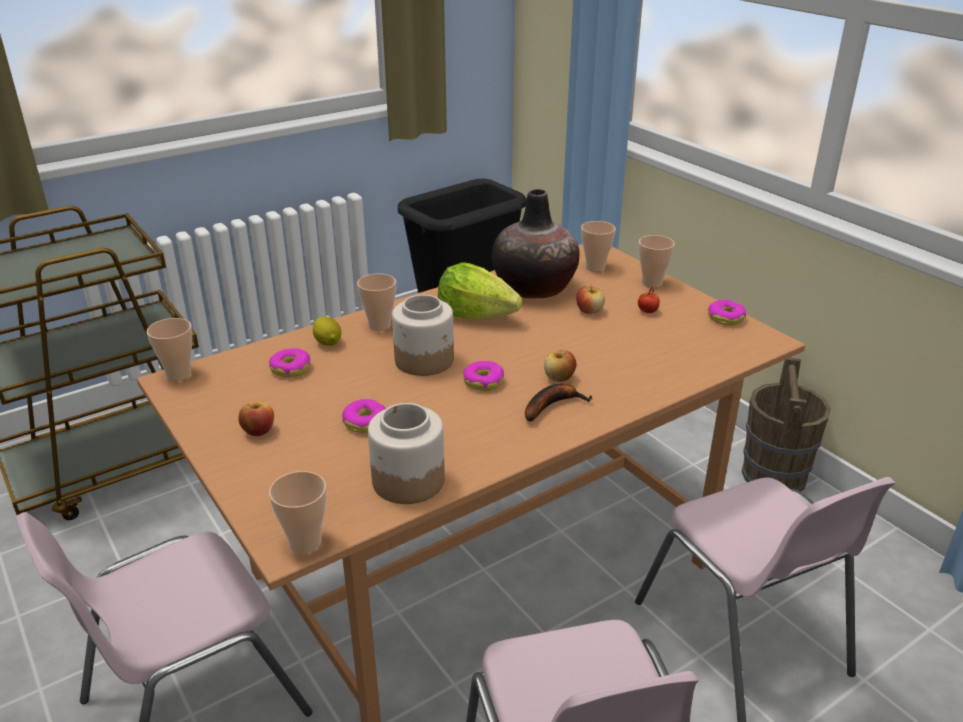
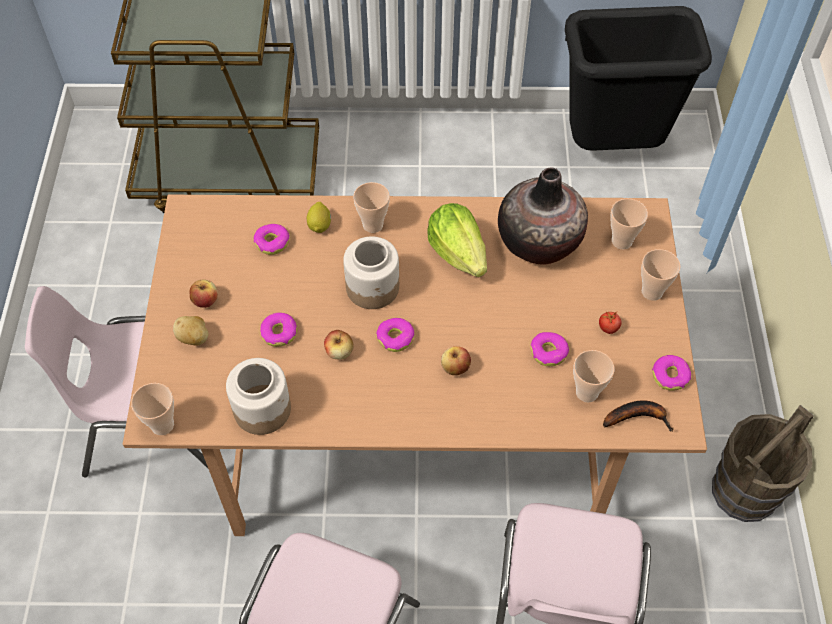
camera: 35 degrees right, 25 degrees up
(179, 374) = (195, 207): cup -> cup (587, 392)
(273, 462) = (194, 338): none -> potato
(552, 405) = (422, 394): banana -> banana (638, 417)
(589, 311) = (557, 299): apple -> apple (339, 352)
(622, 340) = (548, 352): none -> donut

